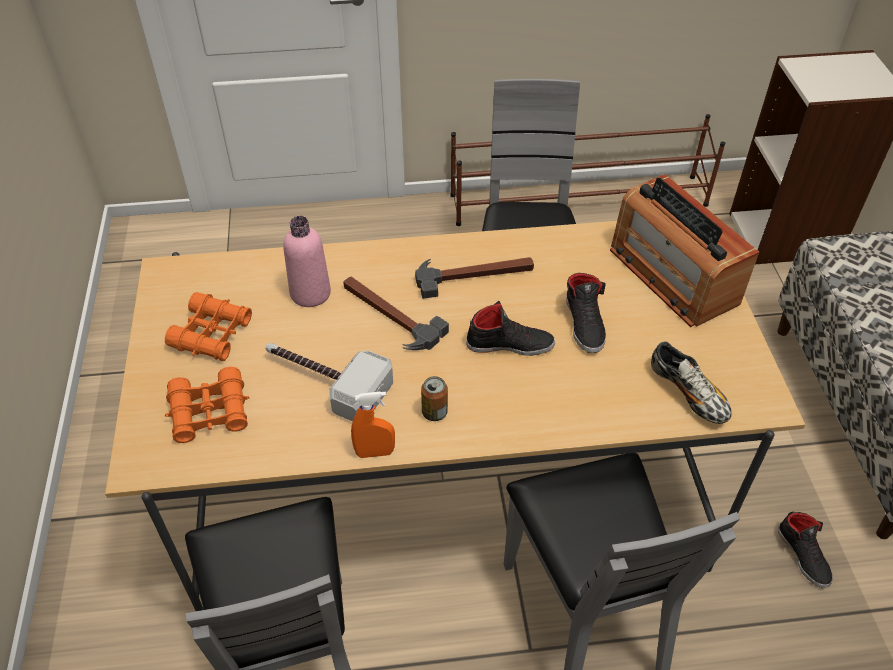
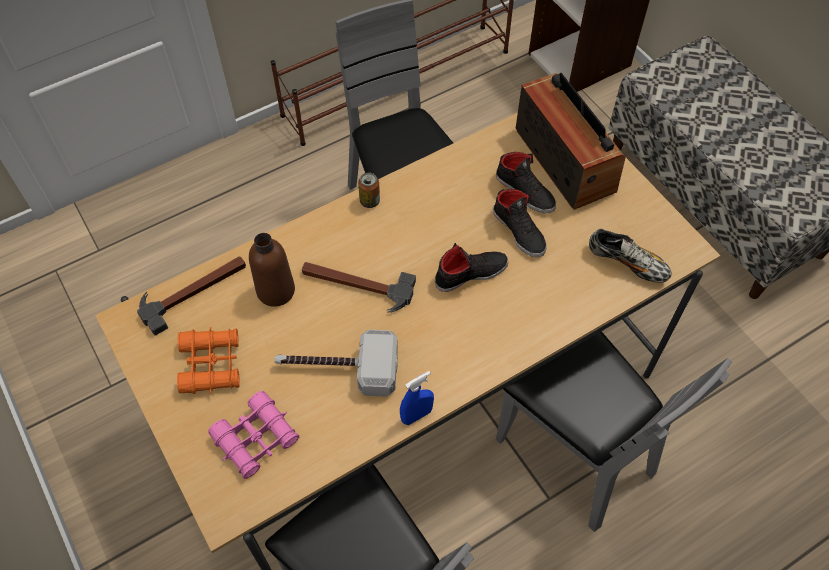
camera: 25 degrees left, 10 degrees up
(210, 412) = (256, 439): orange binoculars -> pink binoculars
(310, 293) = (276, 290): pink bottle -> brown bottle
(375, 452) = (416, 415): orange spray bottle -> blue spray bottle
(434, 412) = (444, 359): can -> can (370, 201)
(474, 275) = (407, 219): hammer -> hammer (194, 292)
(672, 275) = (565, 160): radio -> radio turned 150 degrees counterclockwise
(804, 555) = (708, 335): black shoe -> black shoe (525, 191)

